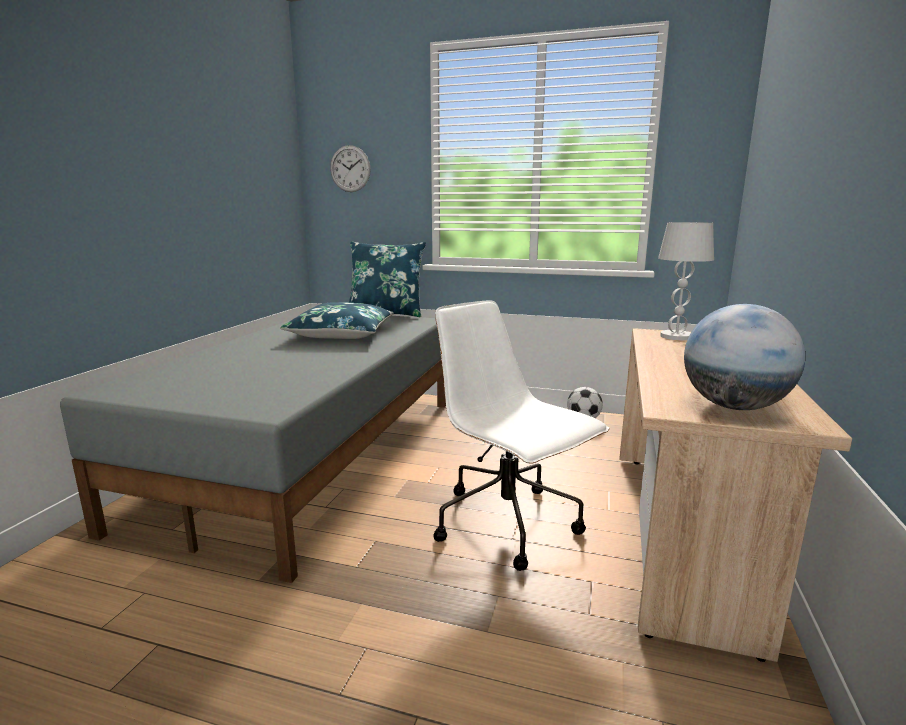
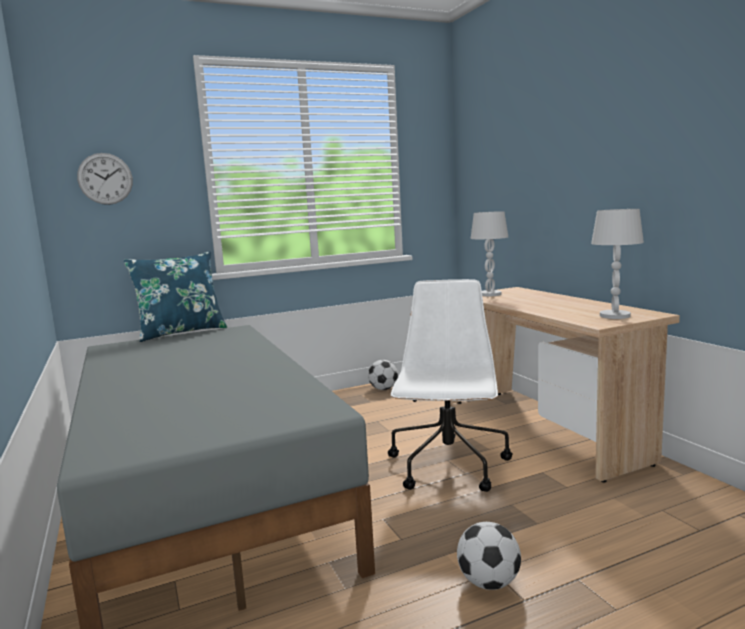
camera: 40 degrees left, 5 degrees down
(342, 334) = (194, 355): blue pillow -> none
(344, 654) = (488, 583): none -> football
(508, 524) = (449, 467): white office chair -> white office chair turned 90 degrees clockwise
(734, 406) = (615, 316): globe -> white table lamp

